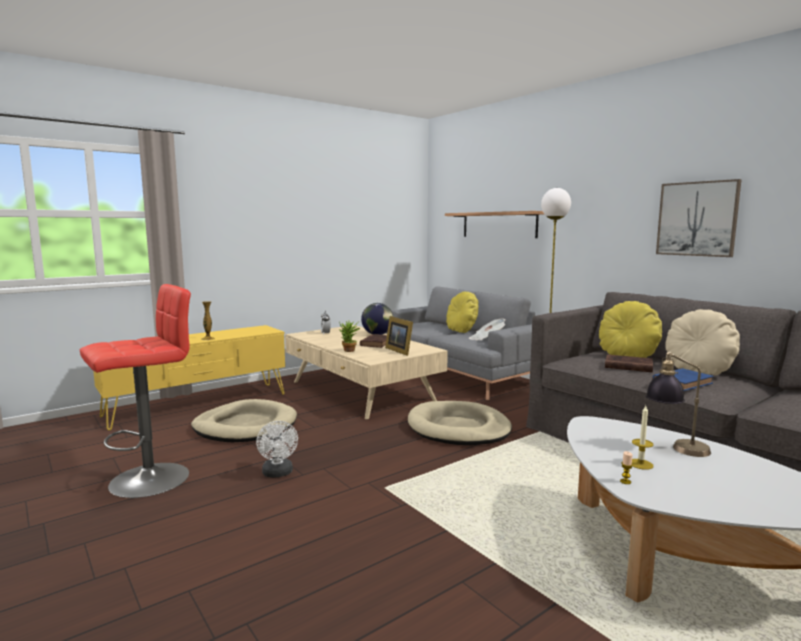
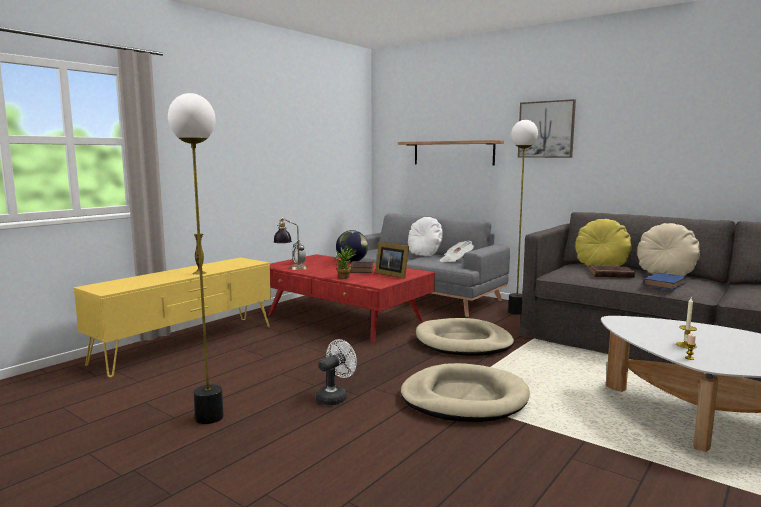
camera: 15 degrees left, 0 degrees up
(151, 480) = (210, 417): red stool -> floor lamp
(245, 426) = (259, 359): beige dog bed -> beige dog bed (464, 398)
(278, 473) = (335, 397): white fan -> white fan turned 105 degrees counterclockwise
(360, 391) = (343, 318): beige coffee table -> red coffee table
(462, 331) = (424, 255): yellow pillow -> white pillow
(675, 448) = (697, 332): table lamp -> table lamp (291, 268)
(697, 219) = (646, 148): picture -> picture (546, 129)

